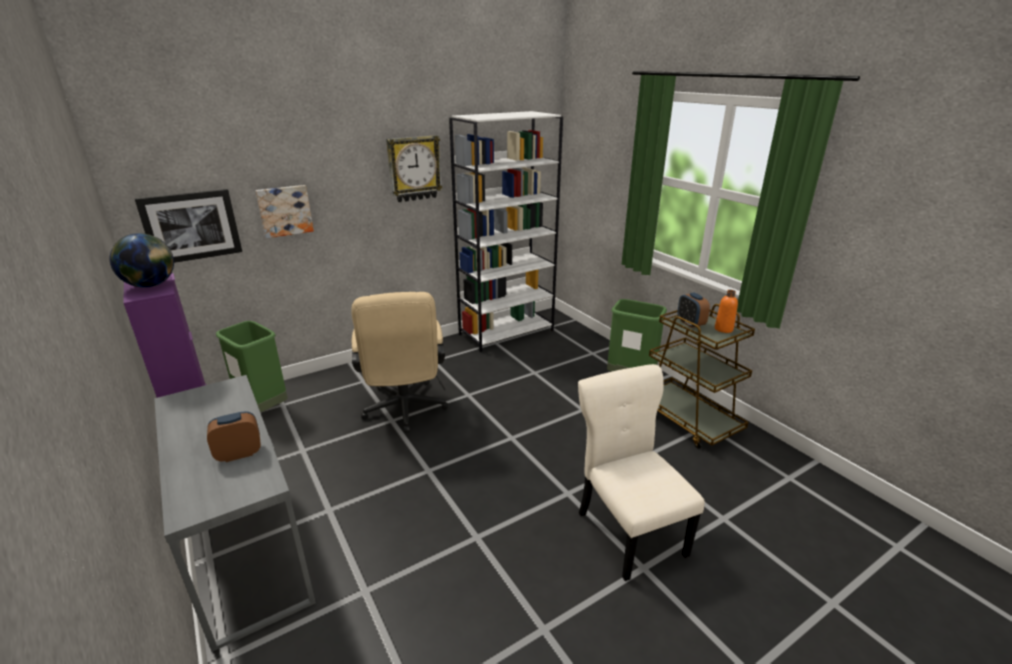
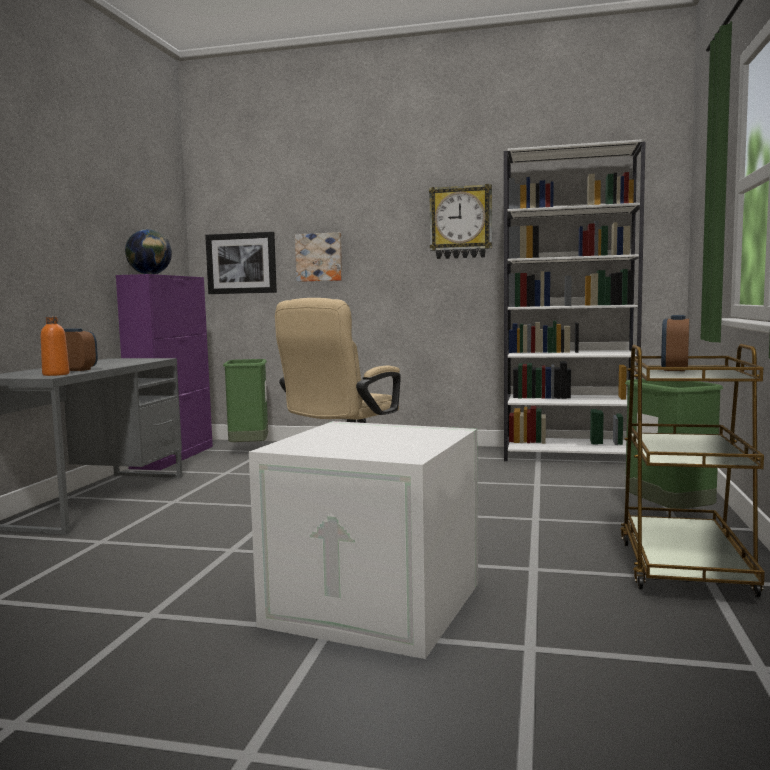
camera: 45 degrees right, 20 degrees down
(628, 530) = (378, 603): beige chair -> white storage box
(723, 329) = (718, 374): orange bottle -> orange bottle (56, 374)

